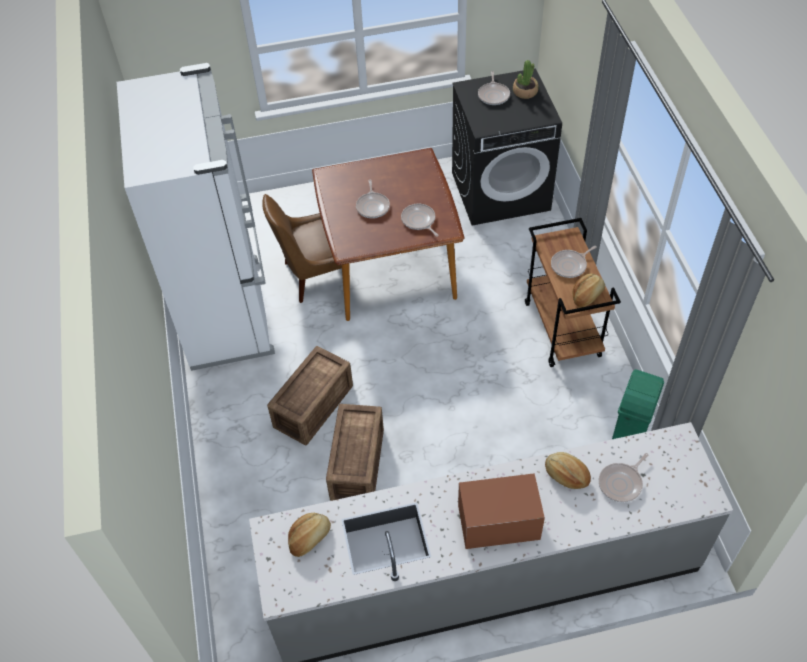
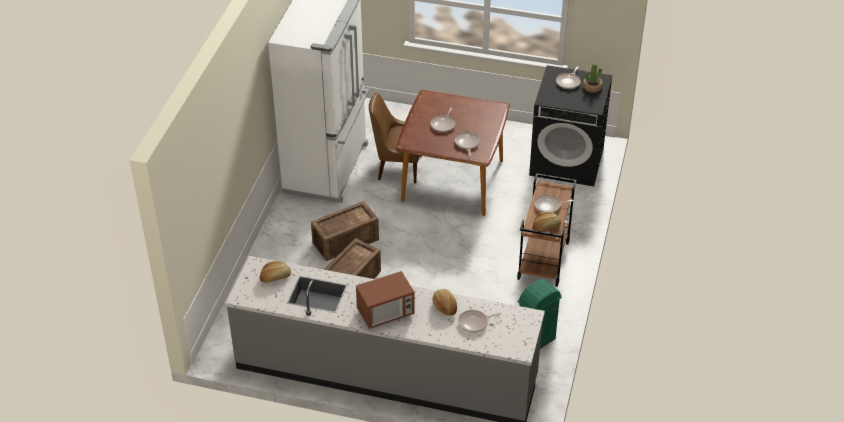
camera: 25 degrees right, 10 degrees down
(498, 524) = (385, 313): microwave -> microwave turned 135 degrees clockwise

